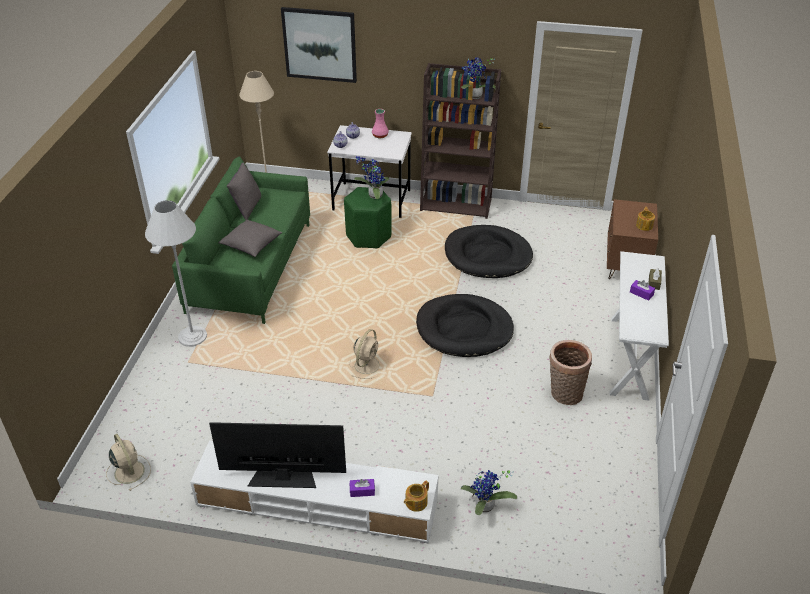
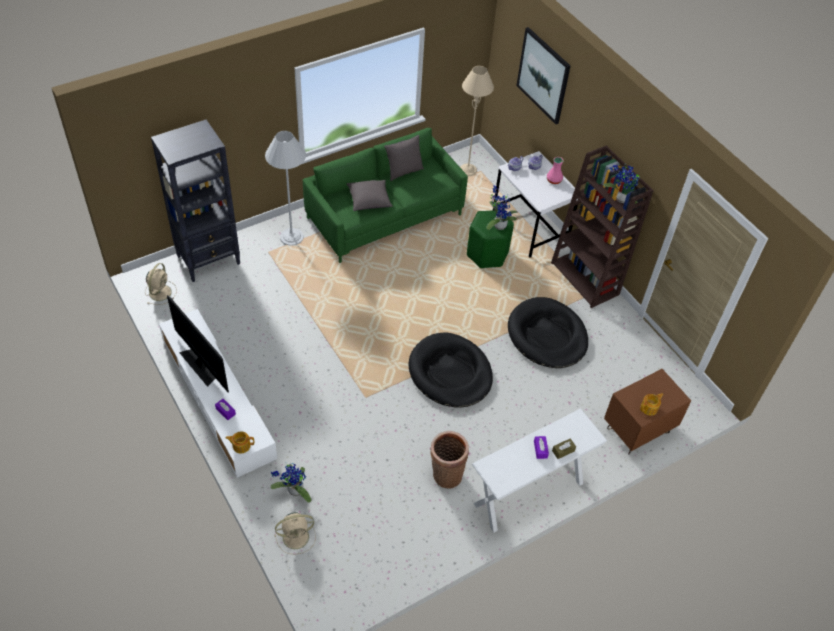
camera: 45 degrees right, 10 degrees up
(139, 409) = (209, 260): none -> black bookcase
(367, 365) = (358, 342): beige fan -> beige fan (297, 536)

